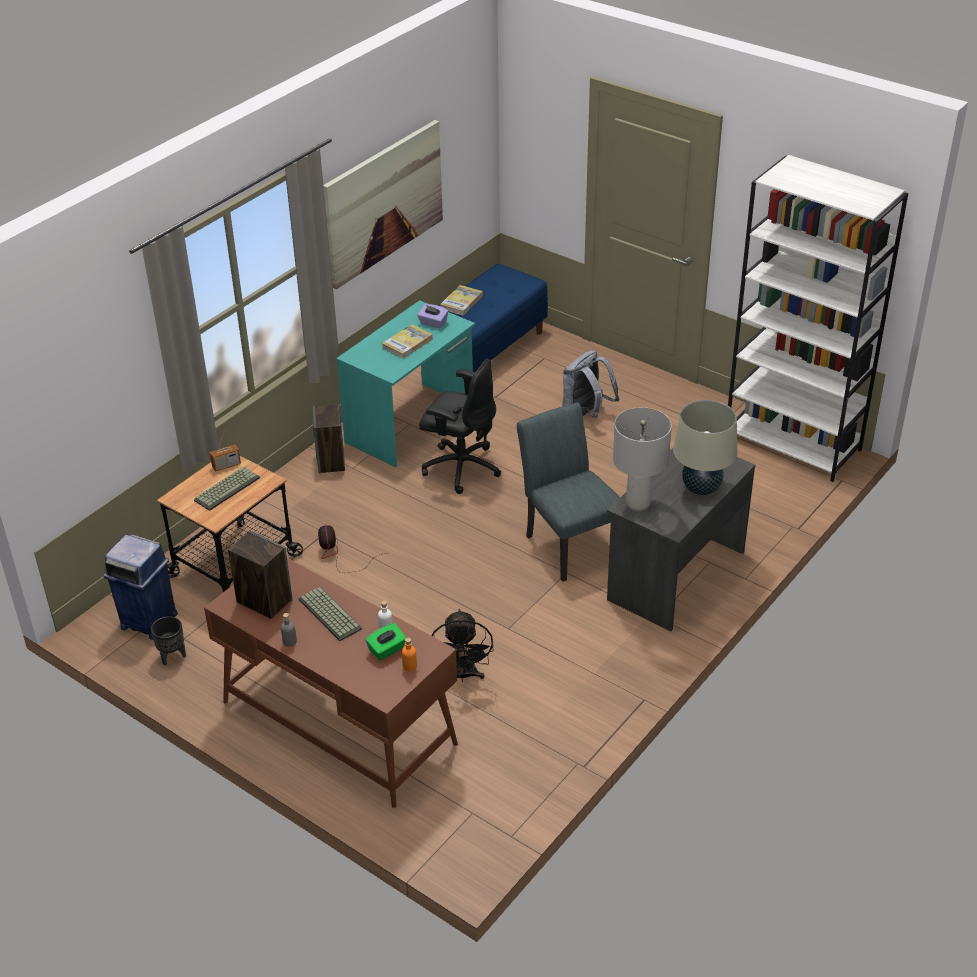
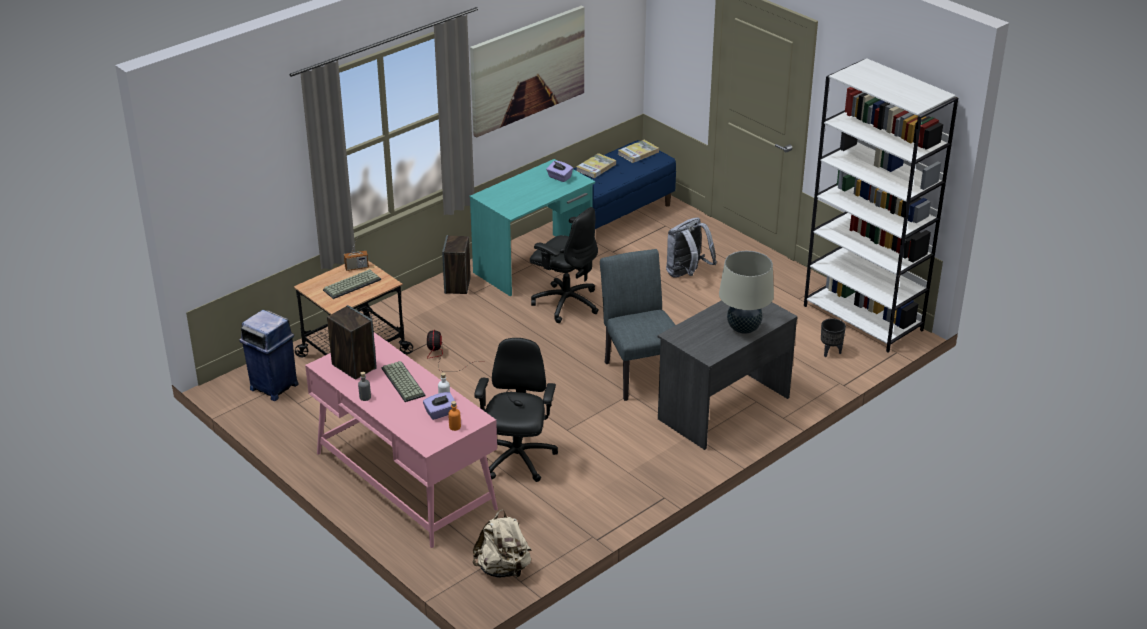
camera: 10 degrees right, 5 degrees down
(173, 656) = (286, 415): black planter -> black planter (831, 352)
(338, 722) = (405, 480): brown desk -> pink desk
(387, 650) = (440, 413): green tissue box -> purple tissue box
(407, 343) = (532, 191): book -> book (638, 153)
(462, 676) = (517, 460): black fan -> black office chair
(487, 822) = (503, 569): none -> beige backpack
(637, 504) = (685, 334): grey table lamp -> none

